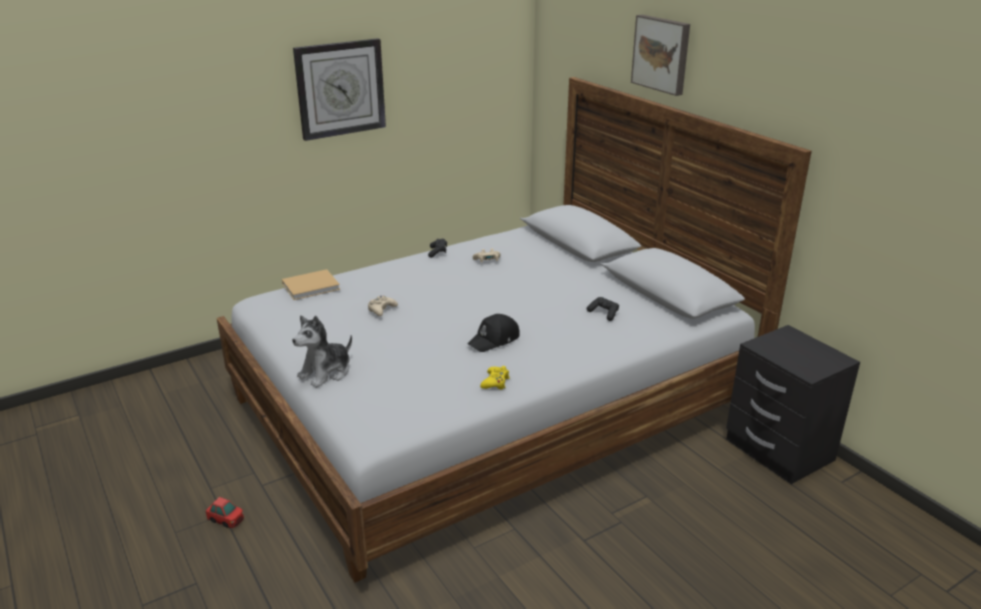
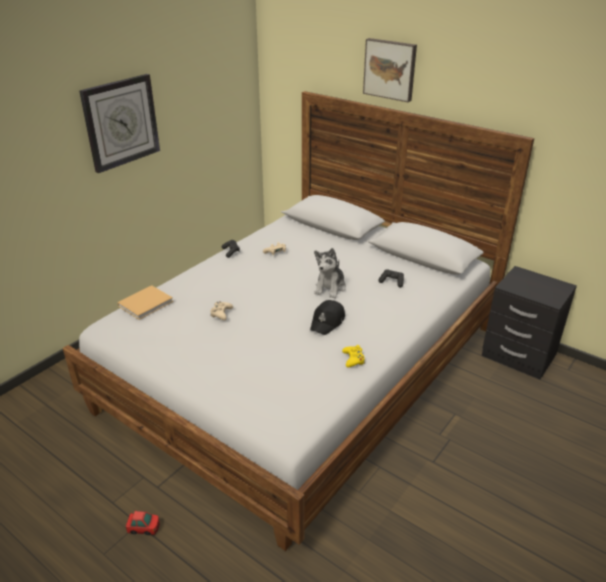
camera: 20 degrees left, 5 degrees up
(326, 372) = (212, 382): plush toy -> plush toy (330, 288)

